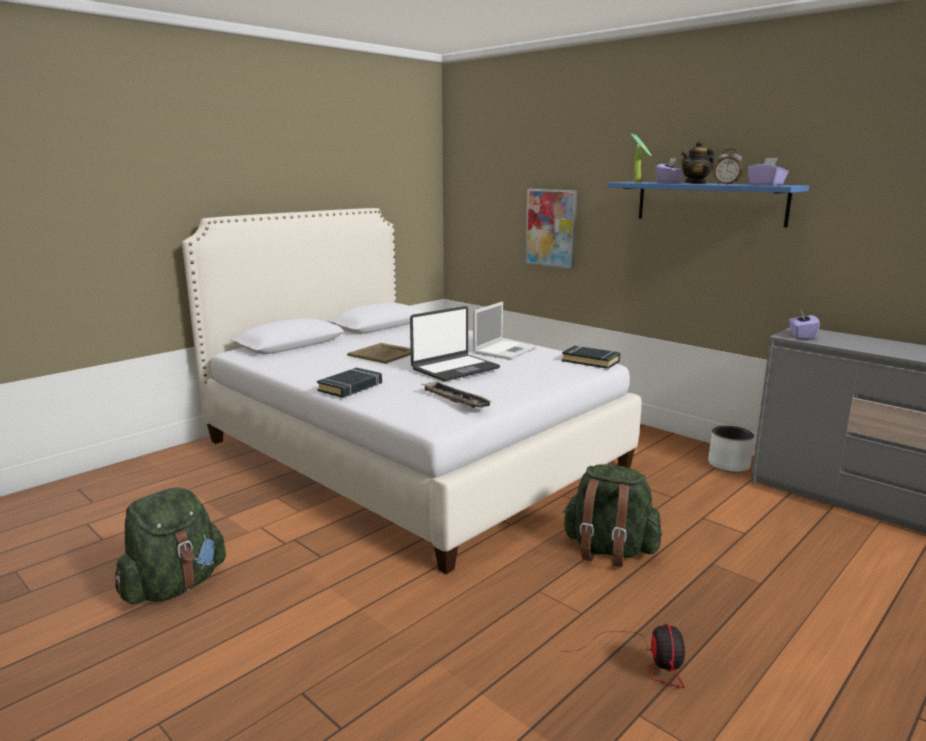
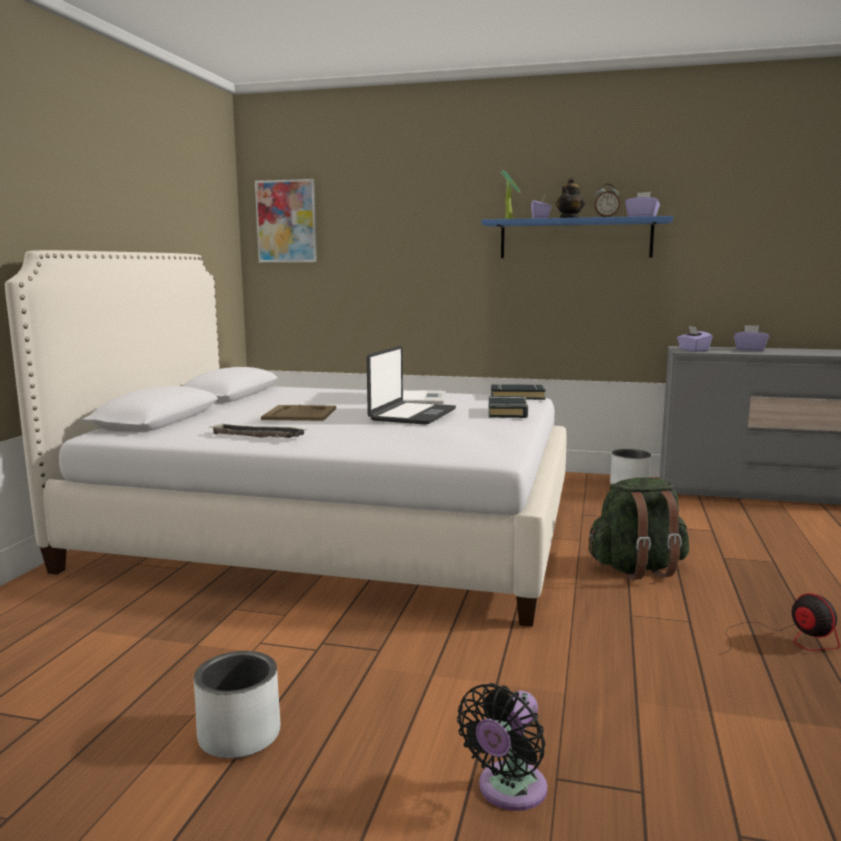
camera: 30 degrees left, 5 degrees down
(175, 586) = (239, 735): green backpack -> grey planter
(263, 687) = (508, 791): none -> black fan
(351, 387) = (334, 443): black book -> black book (507, 412)
(455, 399) = (473, 435): tray -> tray (257, 436)
(551, 228) = (395, 275): picture -> picture (286, 221)
(875, 343) = (749, 349): none -> purple tissue box

